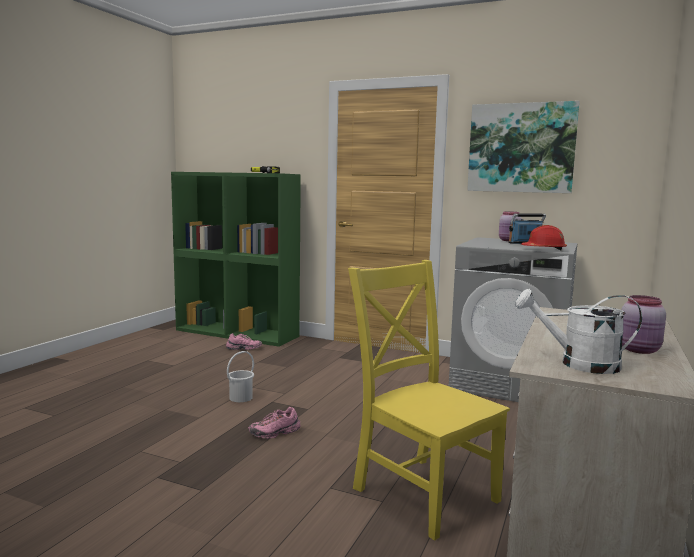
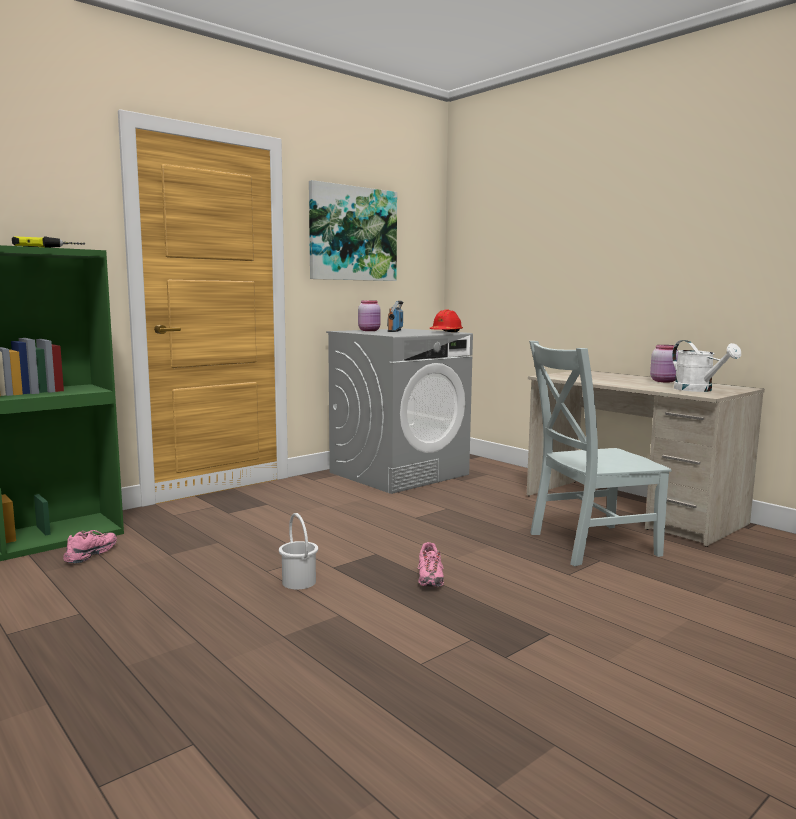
camera: 65 degrees left, 0 degrees up
(421, 491) = (588, 544): yellow chair -> grey chair
(578, 364) = (698, 390): white watering can -> white watering can turned 60 degrees counterclockwise

